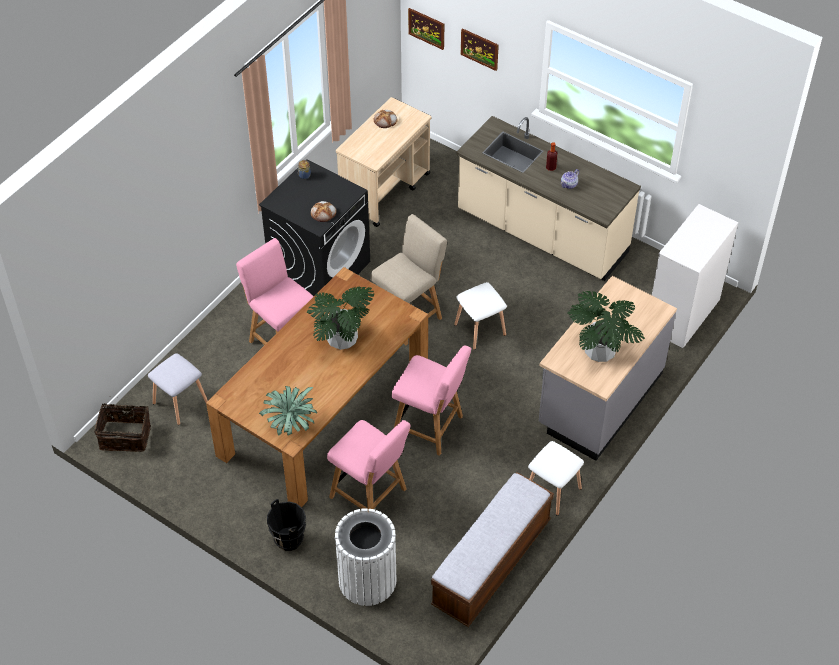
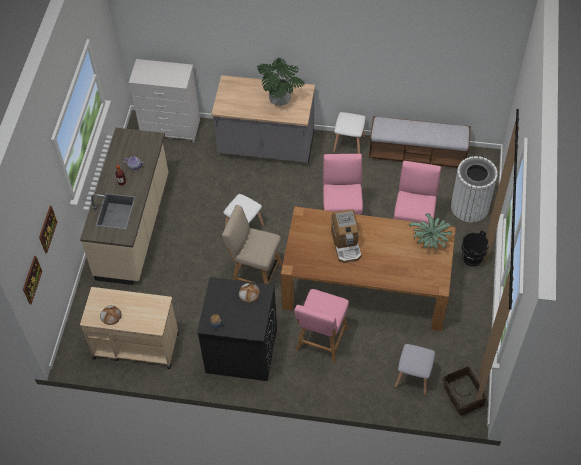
camera: 115 degrees left, 5 degrees up
(342, 339) = (346, 244): potted plant -> coffee machine

